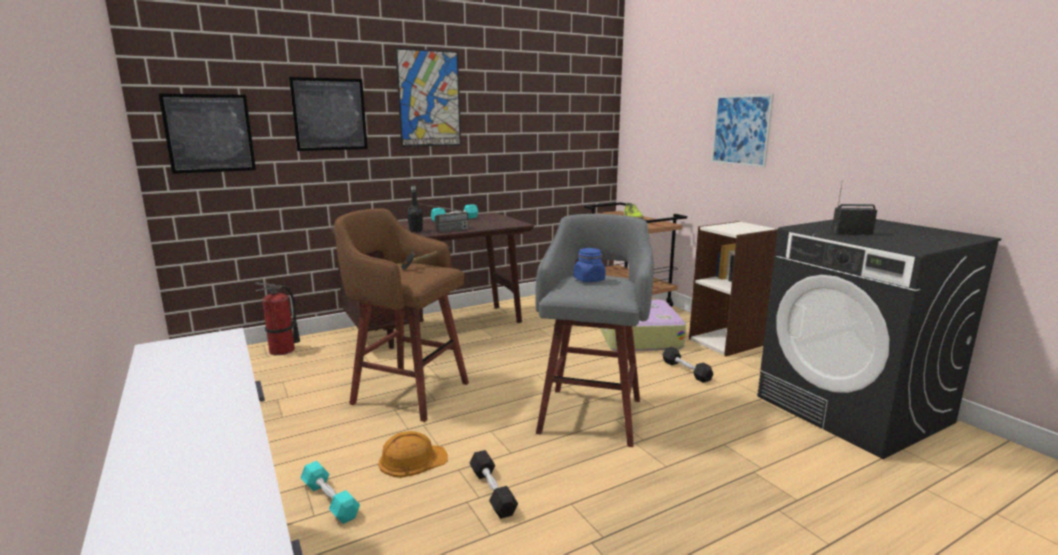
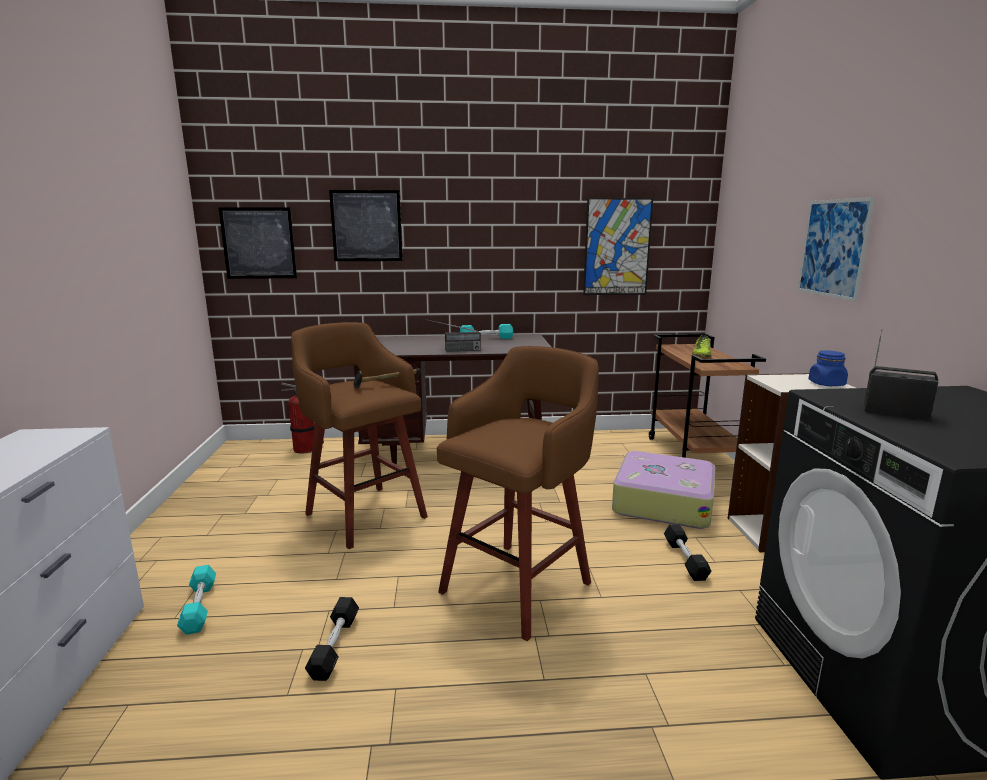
camera: 25 degrees right, 0 degrees up
(412, 460) = (300, 587): orange hard hat -> none
(416, 231) = (427, 348): black bottle -> none
(429, 99) = (470, 209): picture -> picture (617, 247)
(589, 280) = (515, 426): blue jar -> blue jar (826, 384)
(592, 413) = (519, 585): grey stool -> brown stool

